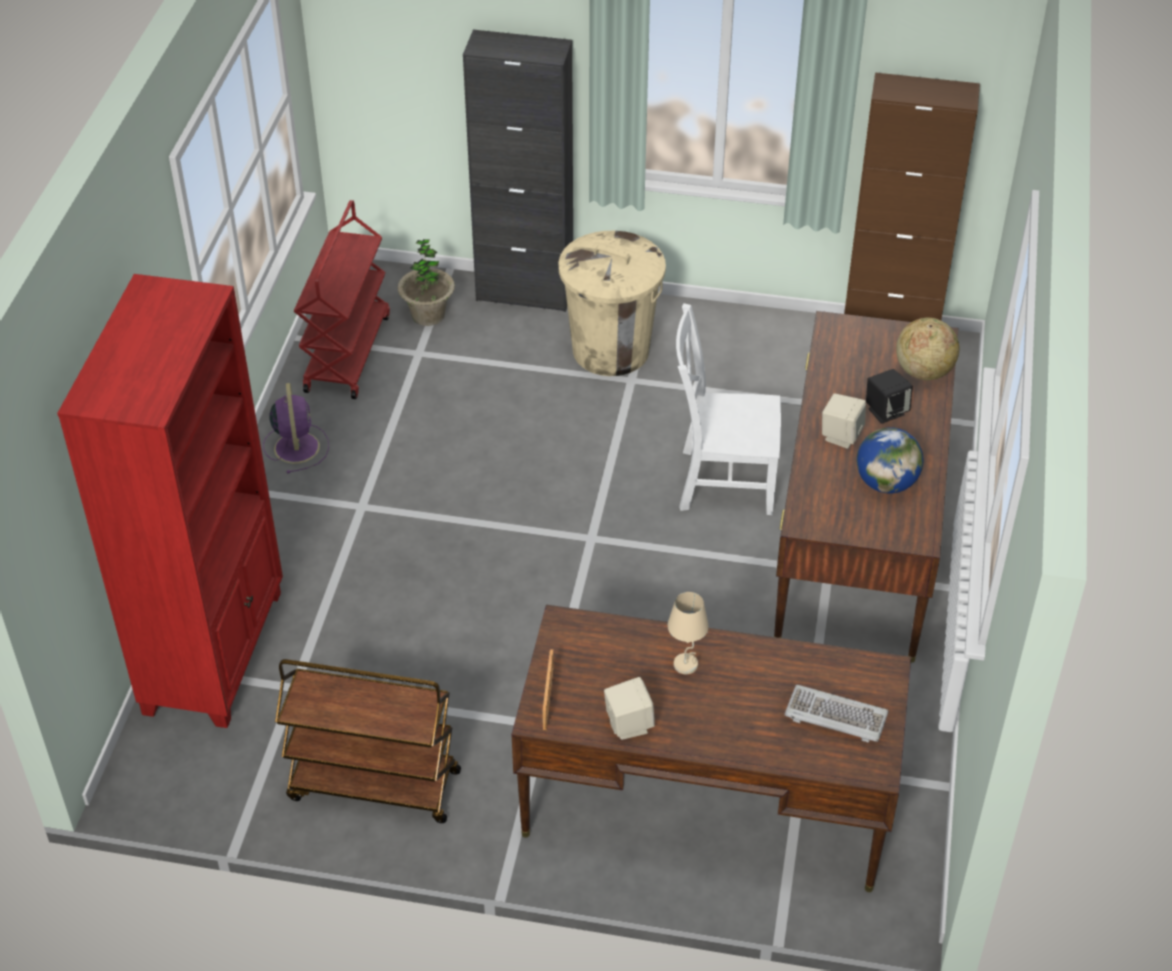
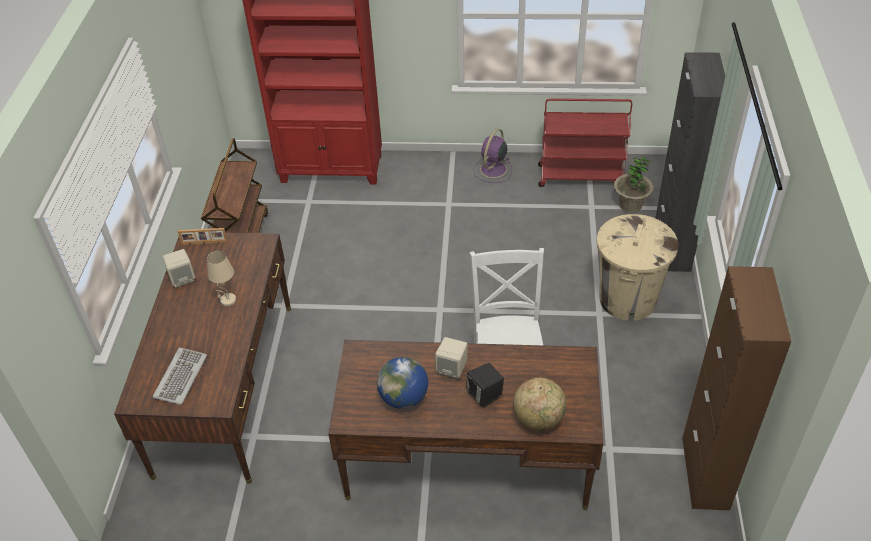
camera: 85 degrees right, 0 degrees up
(296, 446) = (492, 170): purple fan -> purple fan turned 135 degrees clockwise

